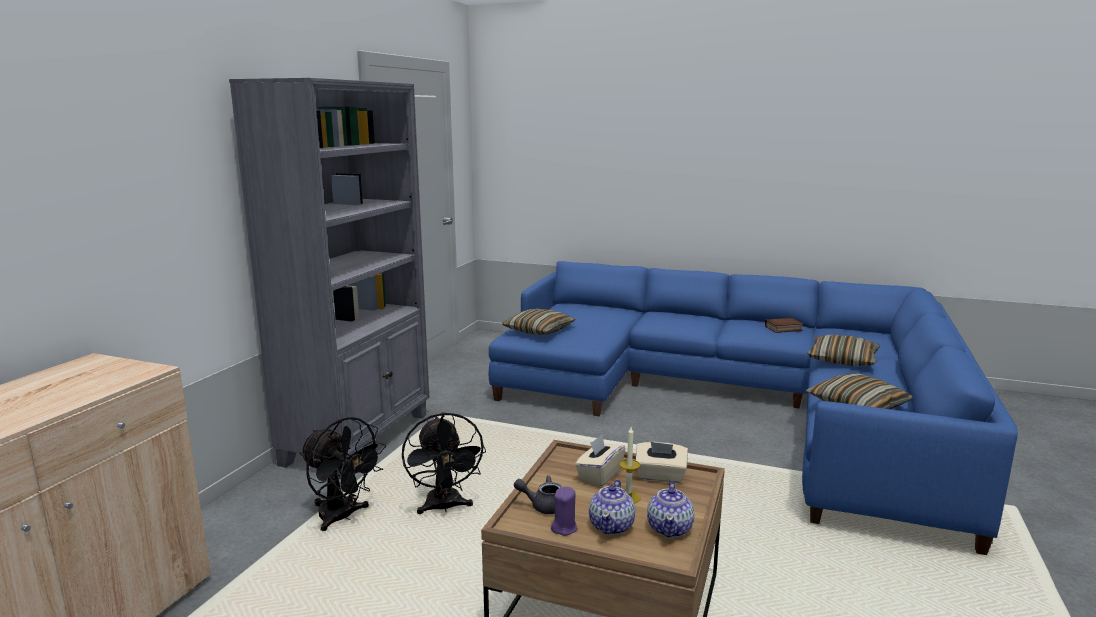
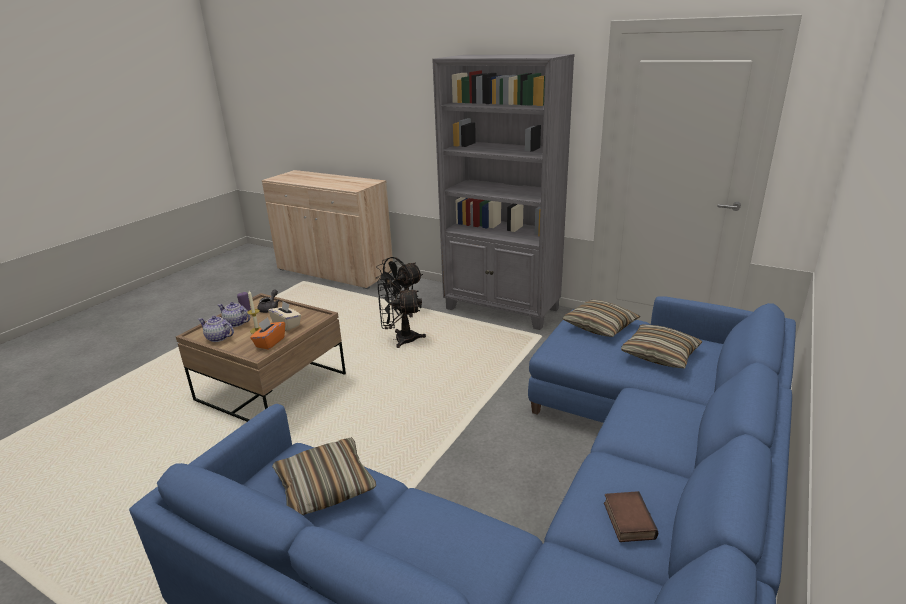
camera: 100 degrees right, 10 degrees up
(660, 476) = (270, 342): beige tissue box -> orange tissue box
(842, 360) = (474, 538): pillow -> pillow (660, 354)

